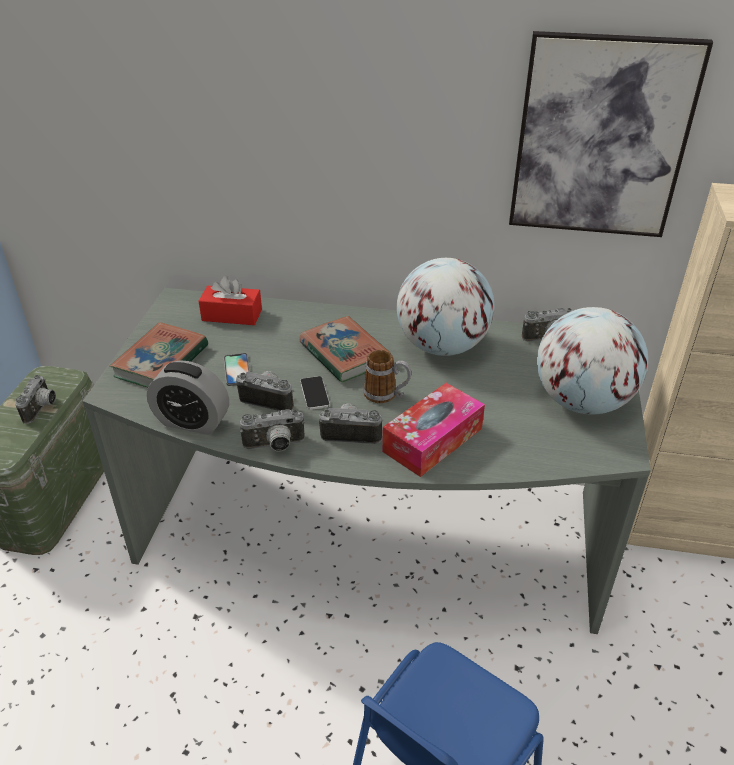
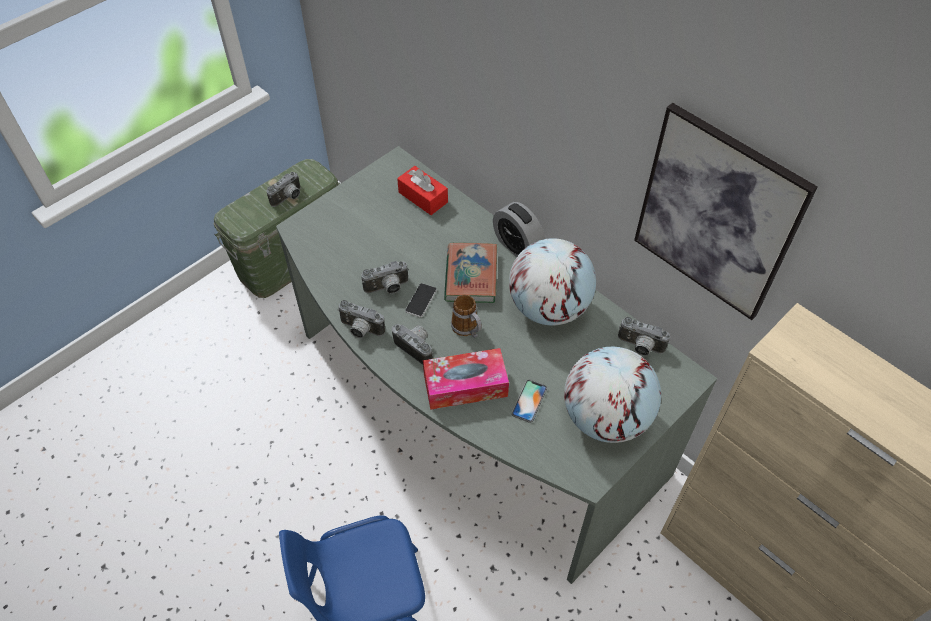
camera: 35 degrees right, 15 degrees up
(161, 361) = (345, 217): book -> none
(192, 421) = (326, 280): alarm clock -> alarm clock (517, 246)
(237, 370) = (387, 251): phone -> phone (529, 401)
(269, 399) = (387, 288): camera -> camera turned 105 degrees clockwise

